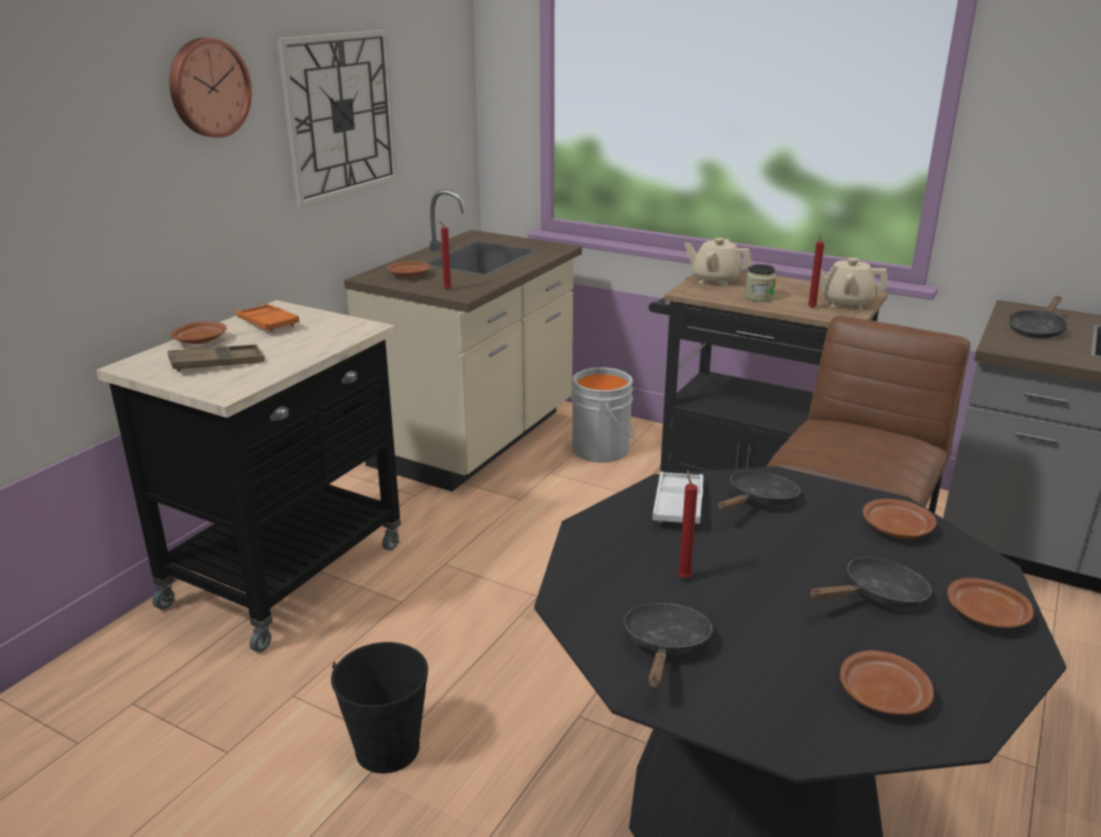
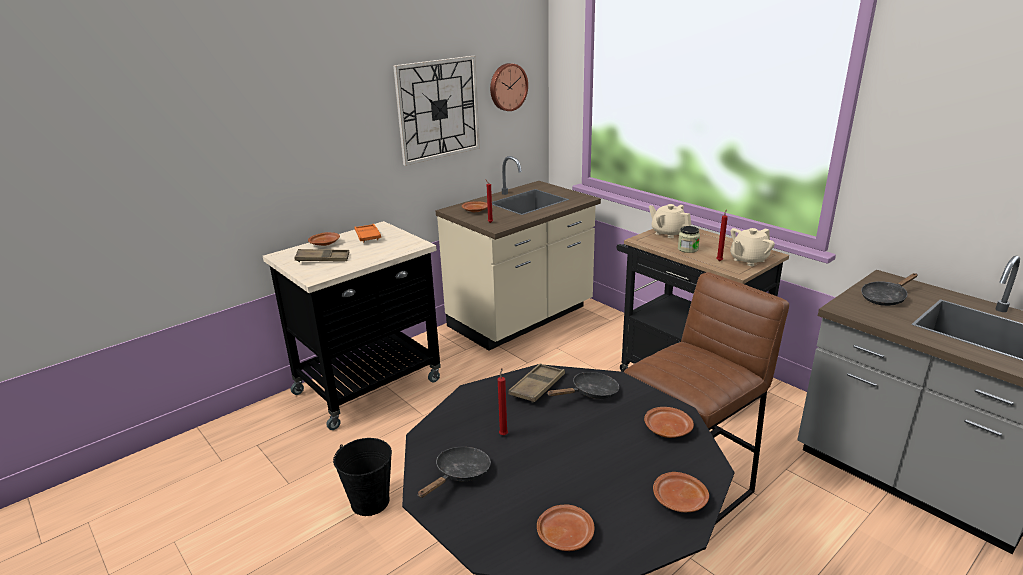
camera: 20 degrees right, 0 degrees up
(208, 88) = (344, 96): wall clock -> wall clock (507, 87)
(604, 449) = (600, 337): grey bucket -> none
(678, 504) = (537, 387): white tray -> brown tray
(846, 303) = (748, 260): beige teapot -> beige teapot turned 75 degrees counterclockwise
(878, 596) = (616, 471): black frying pan -> none

